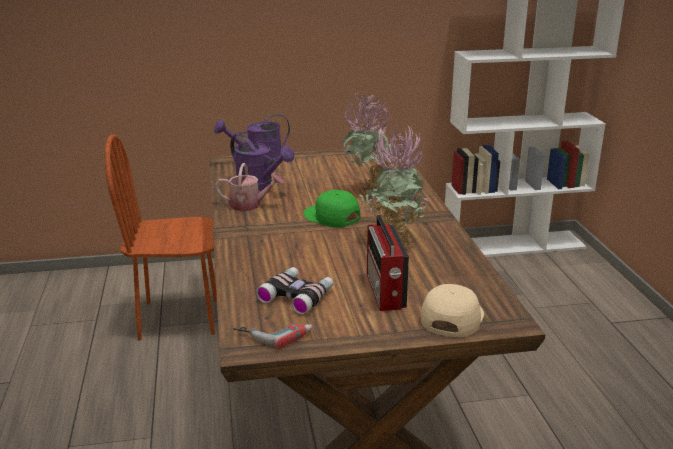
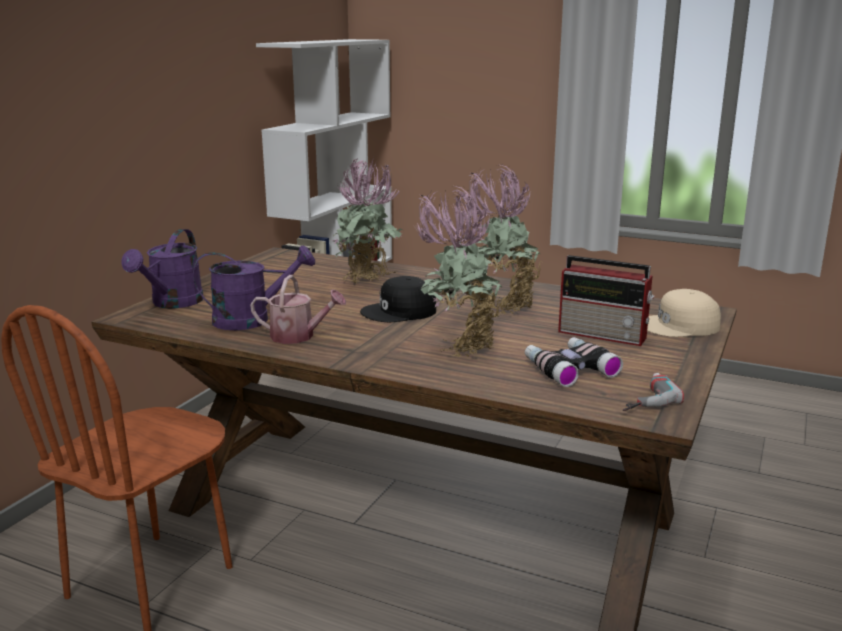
camera: 55 degrees left, 5 degrees down
(249, 205) = (298, 336): watering can -> watering can turned 60 degrees clockwise
(292, 251) = (459, 347): none -> potted plant
(331, 216) = (400, 312): green cap -> black cap
(451, 317) = (679, 326): beige cap -> beige cap turned 60 degrees counterclockwise

